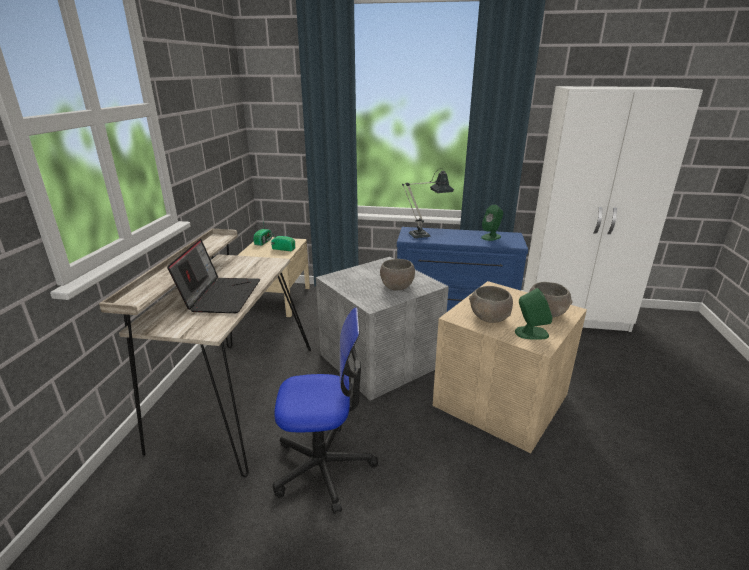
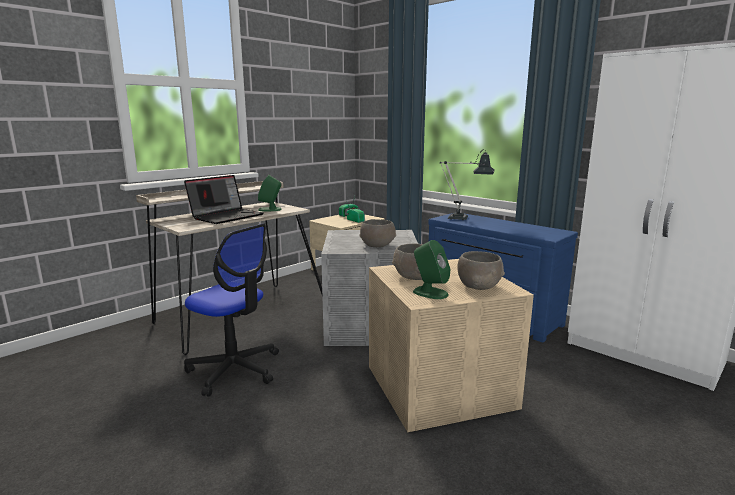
camera: 35 degrees right, 10 degrees down
(491, 237) = (531, 229): green speaker -> green speaker (270, 209)

